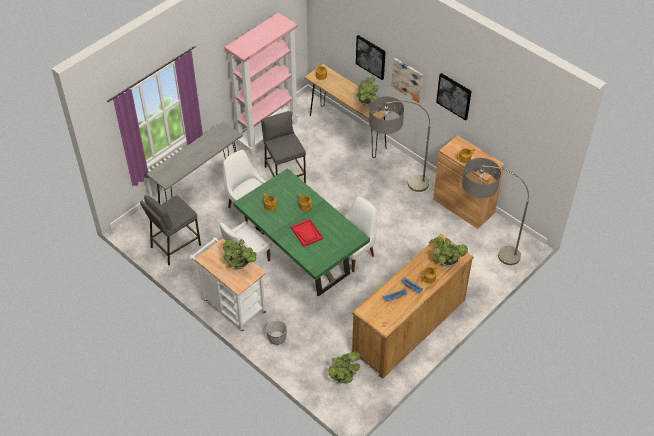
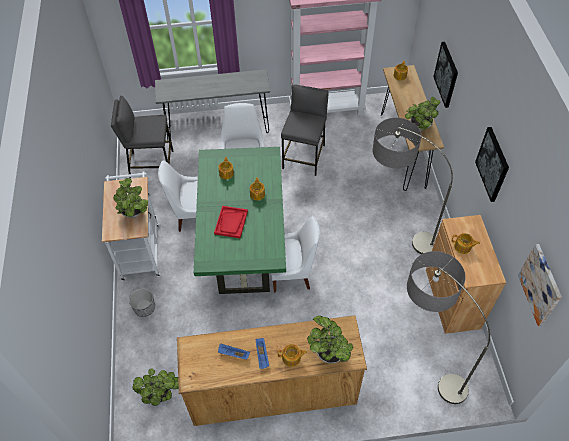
camera: 40 degrees right, 5 degrees up
(407, 79) = (464, 119): picture -> picture (540, 285)

